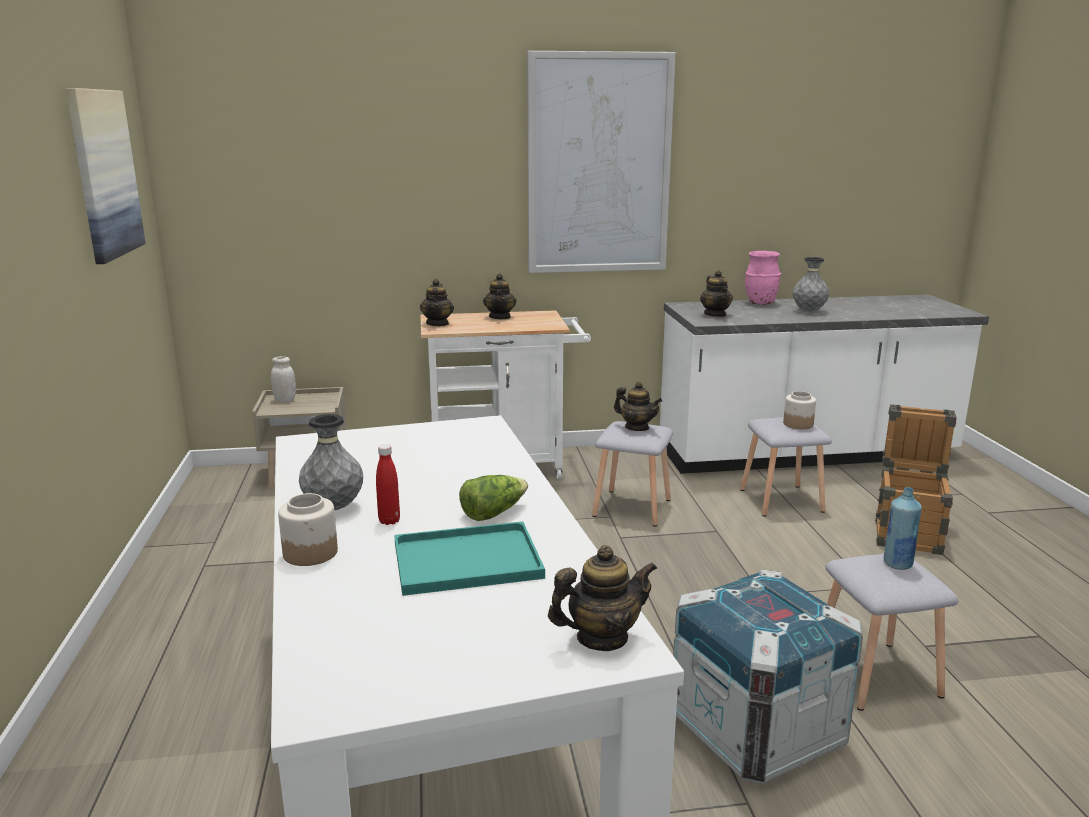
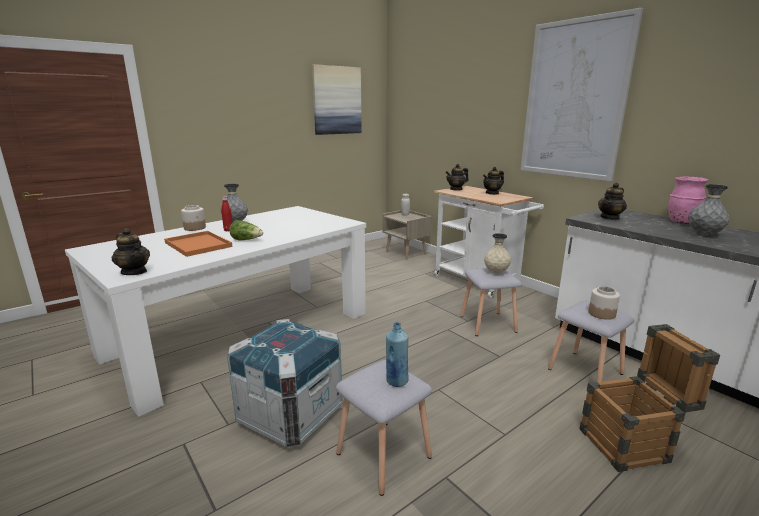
camera: 60 degrees right, 0 degrees up
(464, 561) = (197, 244): turquoise tray -> orange tray
(637, 428) = (496, 272): teapot -> beige vase

